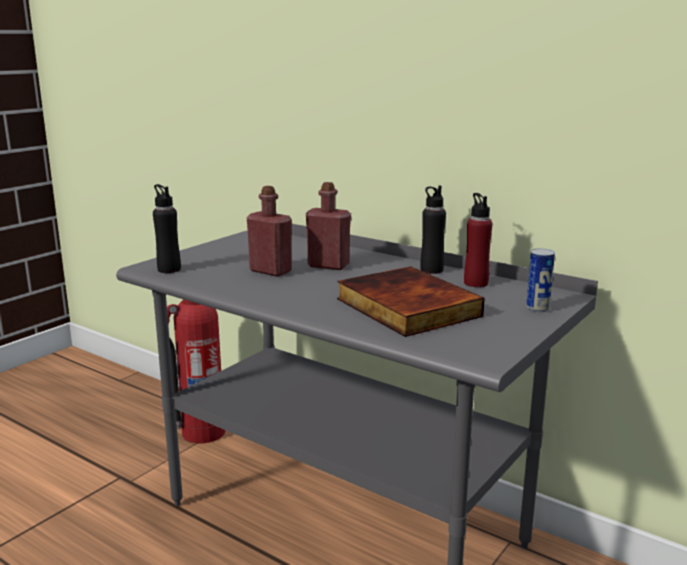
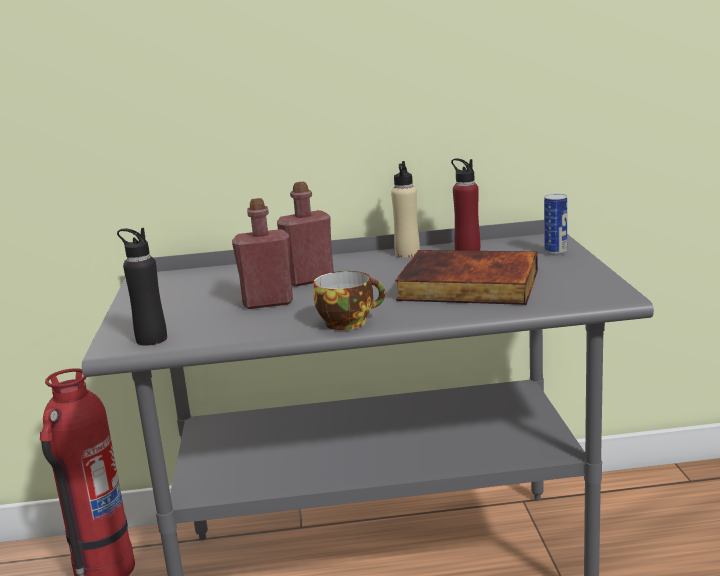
camera: 40 degrees left, 0 degrees up
(275, 301) = (348, 322): none -> cup
(431, 270) = (407, 253): black bottle -> beige bottle

